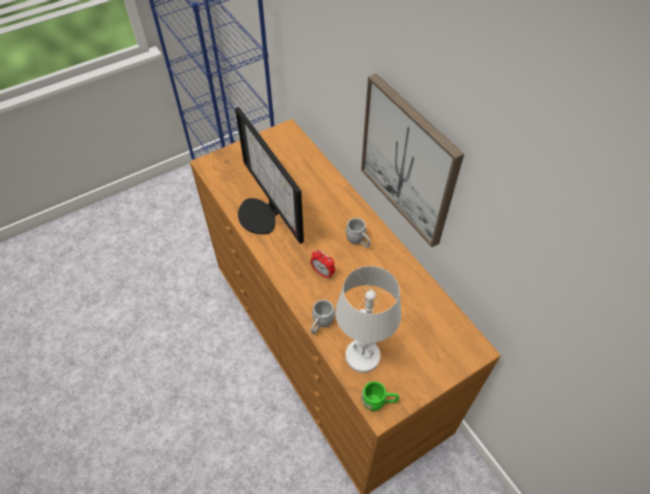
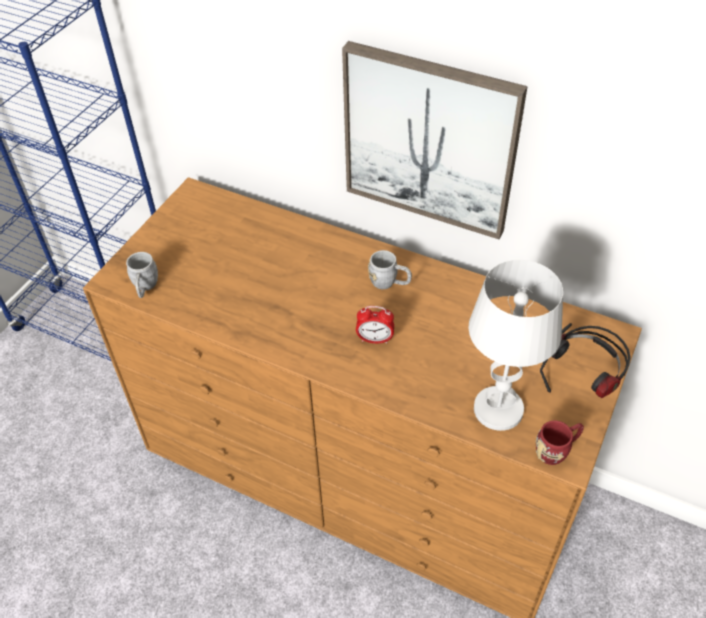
camera: 30 degrees left, 5 degrees down
(262, 215) = (241, 308): monitor -> none
(320, 324) = (420, 400): grey mug -> grey mug (145, 287)
(378, 402) = (557, 450): green mug -> red mug
(430, 369) = (582, 383): none -> headphones

